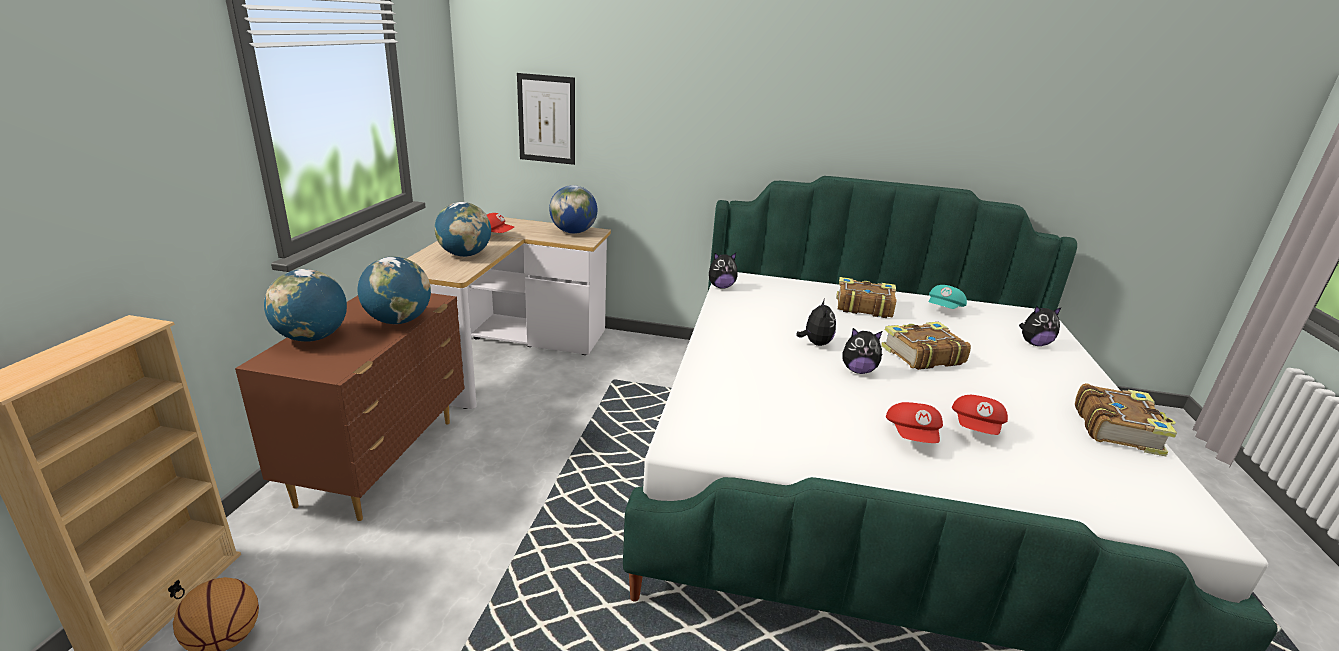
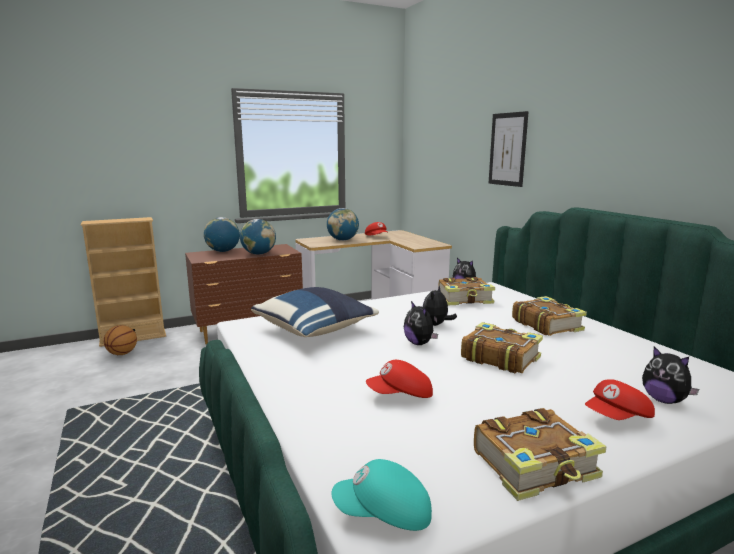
camera: 55 degrees right, 10 degrees down
(546, 119) = (433, 168): picture -> picture (507, 149)
(573, 232) = (424, 242): globe -> none
(757, 302) = (465, 299): none -> book
(762, 404) = (315, 330): none -> blue pillow
(815, 343) = (436, 325): plush toy -> plush toy turned 150 degrees clockwise
(912, 436) = (346, 375): red cap -> red cap (618, 418)
(944, 309) = (632, 351): turquoise cap -> turquoise cap (384, 515)

